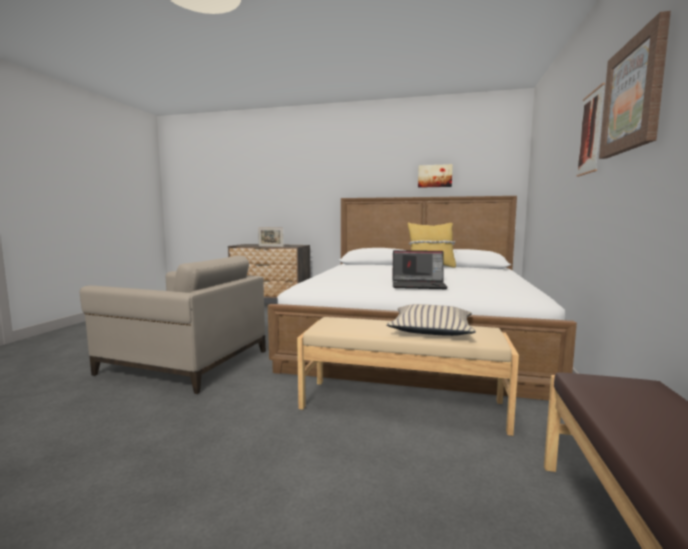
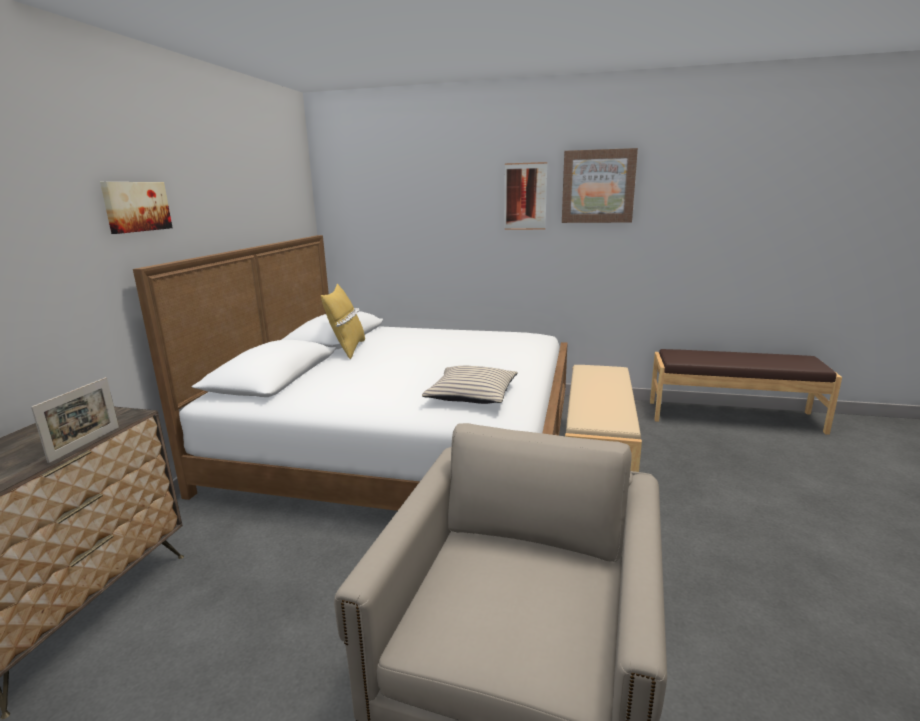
camera: 90 degrees left, 10 degrees up
(419, 285) = (504, 361): laptop -> none
(431, 330) = (599, 383): beige pillow -> beige pillow (471, 395)
(435, 176) = (246, 211): picture -> picture (136, 206)

